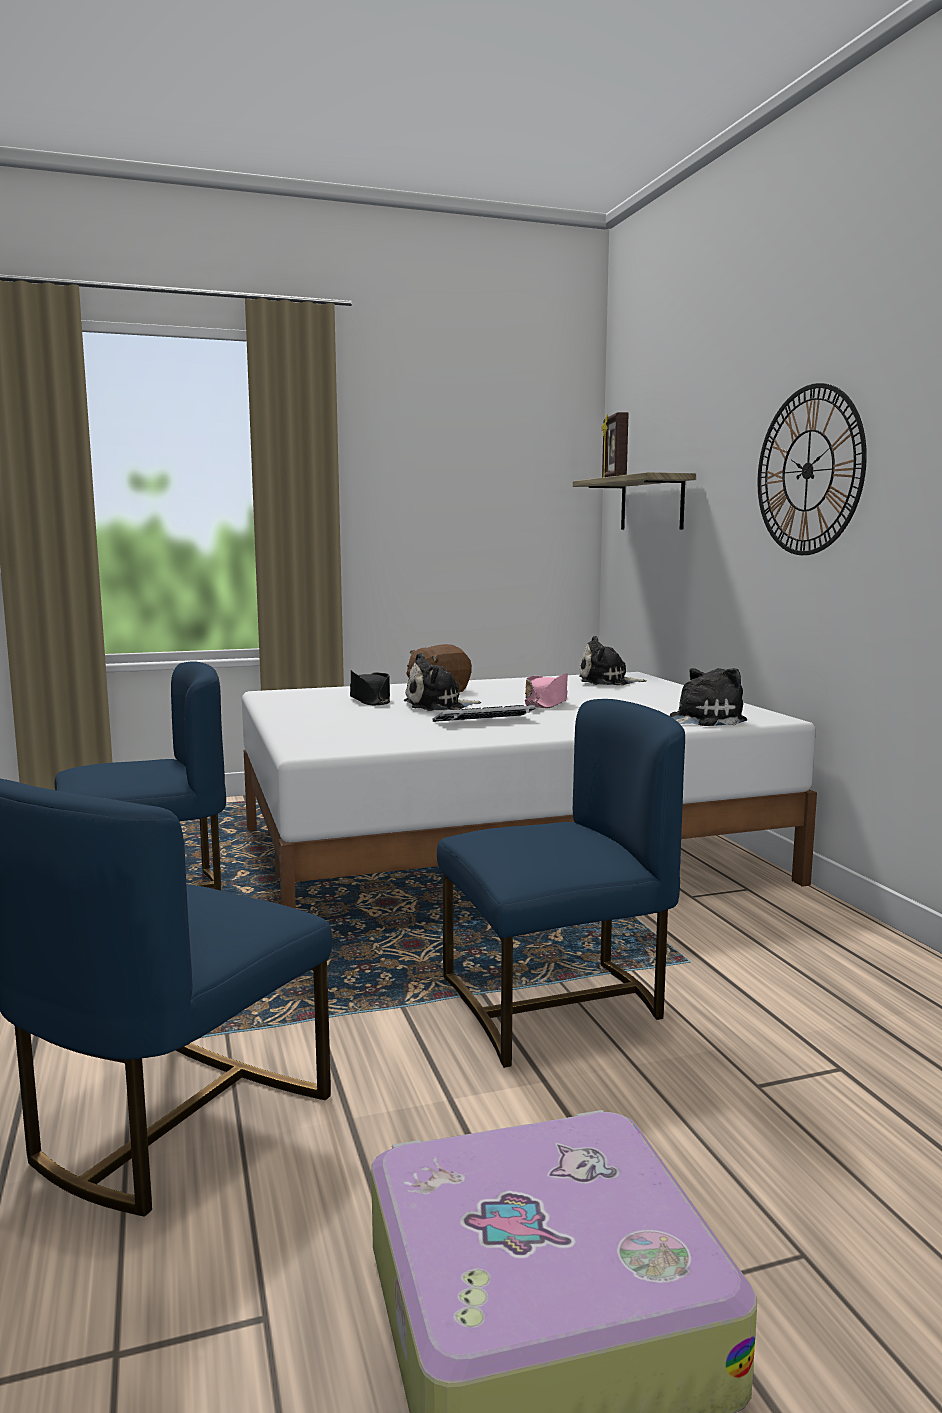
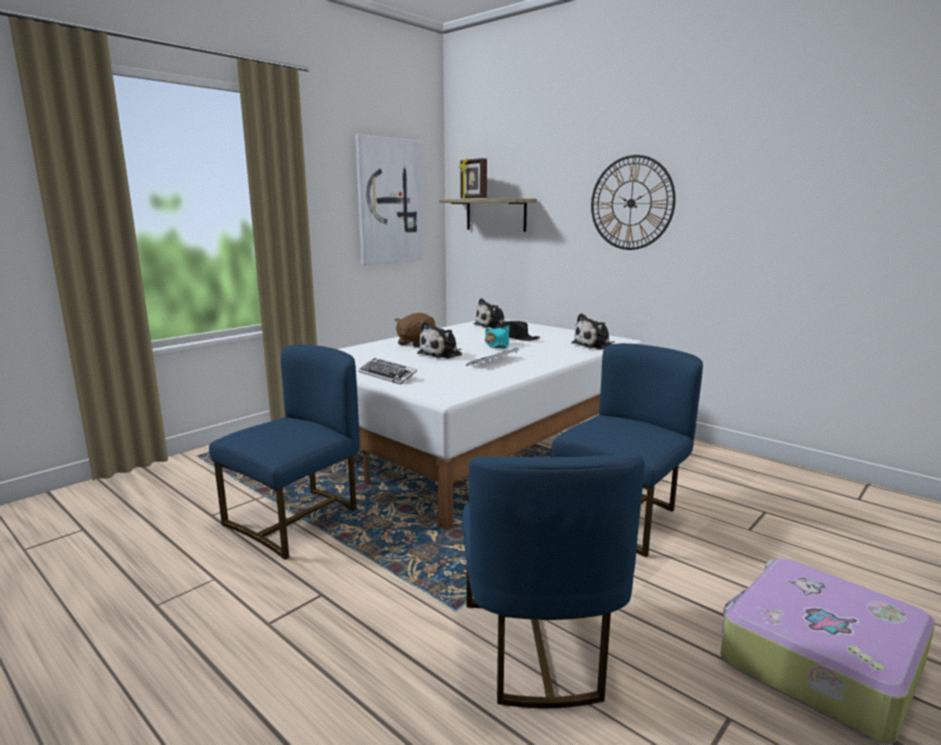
camera: 30 degrees left, 5 degrees up
(306, 719) = (387, 375): none -> keyboard
(370, 700) = (390, 355): black hat -> black hat (514, 338)
(492, 485) = (389, 201): none -> picture
(547, 703) = (497, 345): pink hat -> turquoise hat
(702, 720) = (595, 345): plush toy -> plush toy turned 150 degrees counterclockwise

